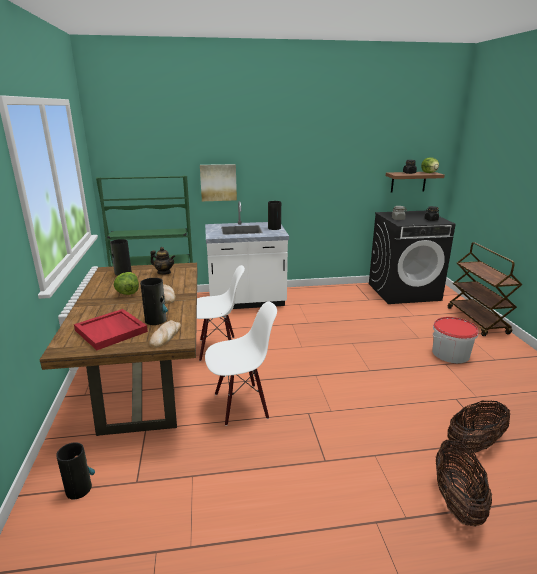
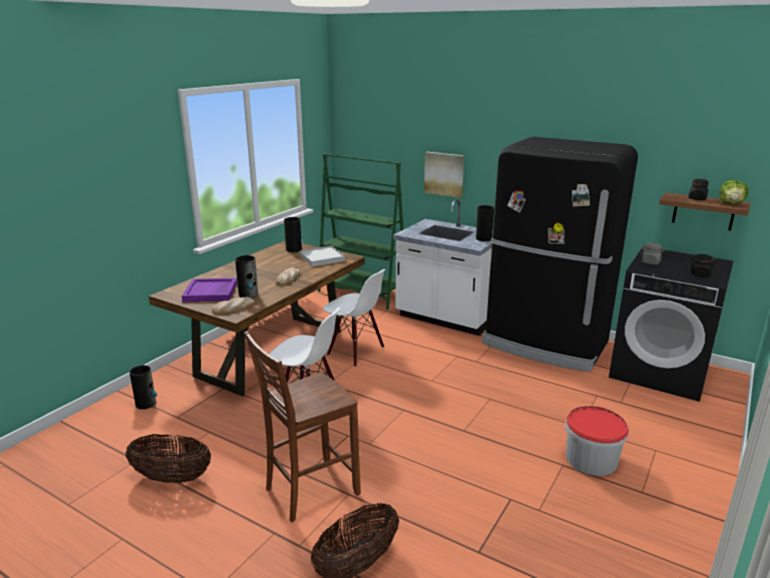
camera: 40 degrees right, 0 degrees up
(112, 331) = (211, 292): red tray -> purple tray
(127, 293) = (267, 267): lettuce -> none
(164, 272) = (322, 258): teapot -> white tray
(329, 297) = (545, 344): none -> black fridge
(347, 471) = (309, 491): none -> brown chair
(474, 444) = (453, 541): basket -> basket (172, 478)
(477, 321) = (708, 444): brown cart -> none

